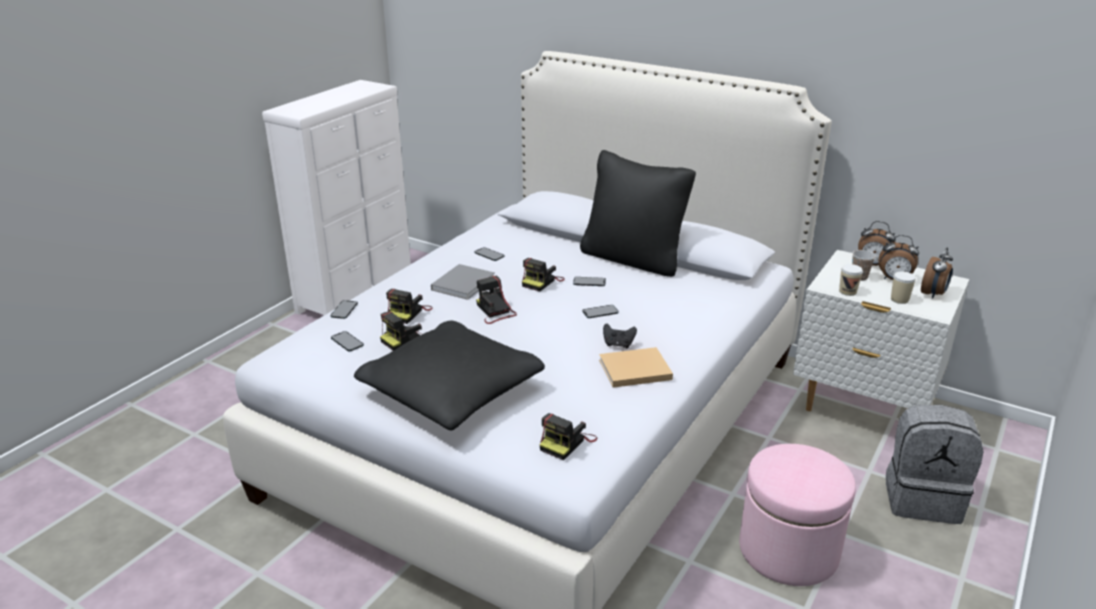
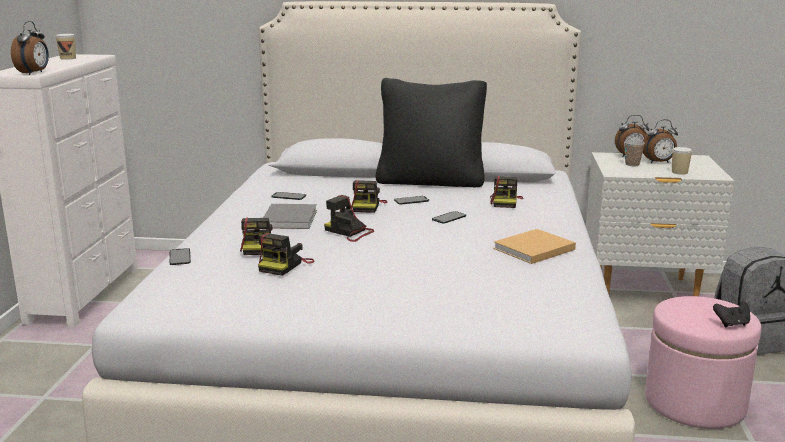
camera: 25 degrees left, 10 degrees down
(347, 341) = (218, 278): phone -> none
(452, 392) = (382, 296): black pillow -> none
(566, 442) = (544, 309): camera -> camera (505, 202)
(618, 344) = (496, 235): black game controller -> black game controller (732, 324)
(847, 291) = (636, 173): cup -> cup (68, 58)
(933, 294) = (697, 166): alarm clock -> alarm clock (34, 73)

